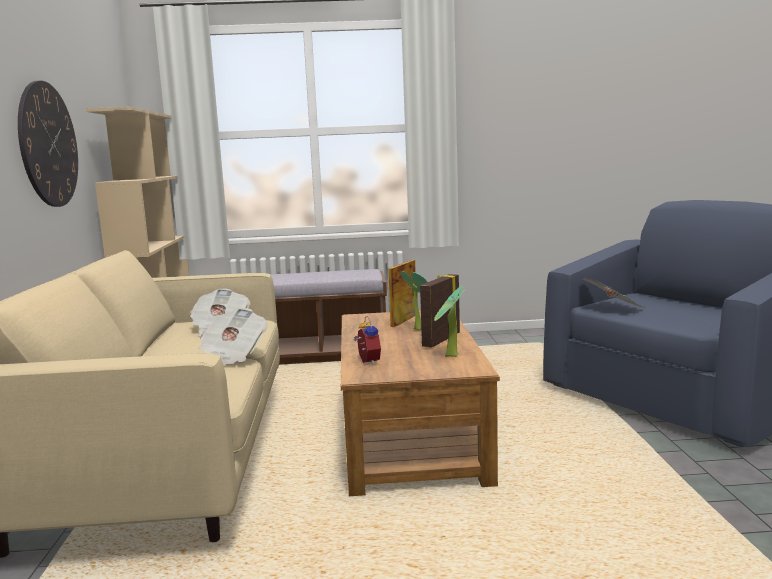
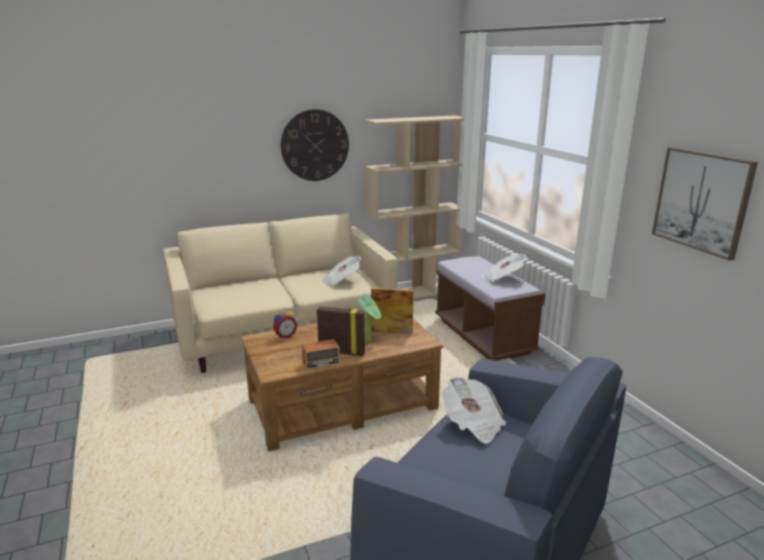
camera: 70 degrees right, 10 degrees up
(231, 357) = (284, 297): newspaper -> newspaper (502, 277)
(450, 356) = (300, 360): potted plant -> radio
(515, 134) = (702, 201): none -> picture

